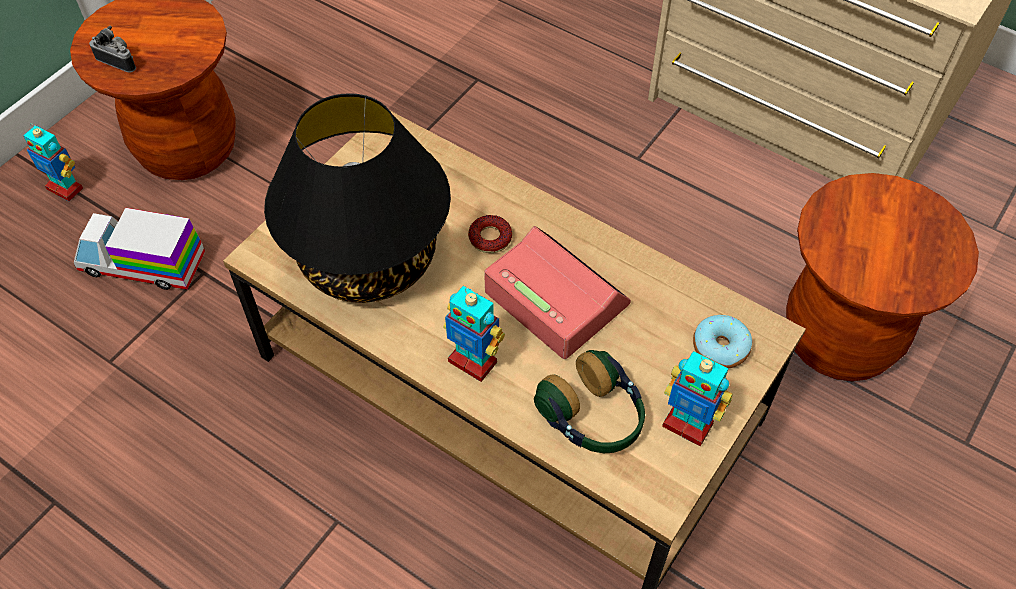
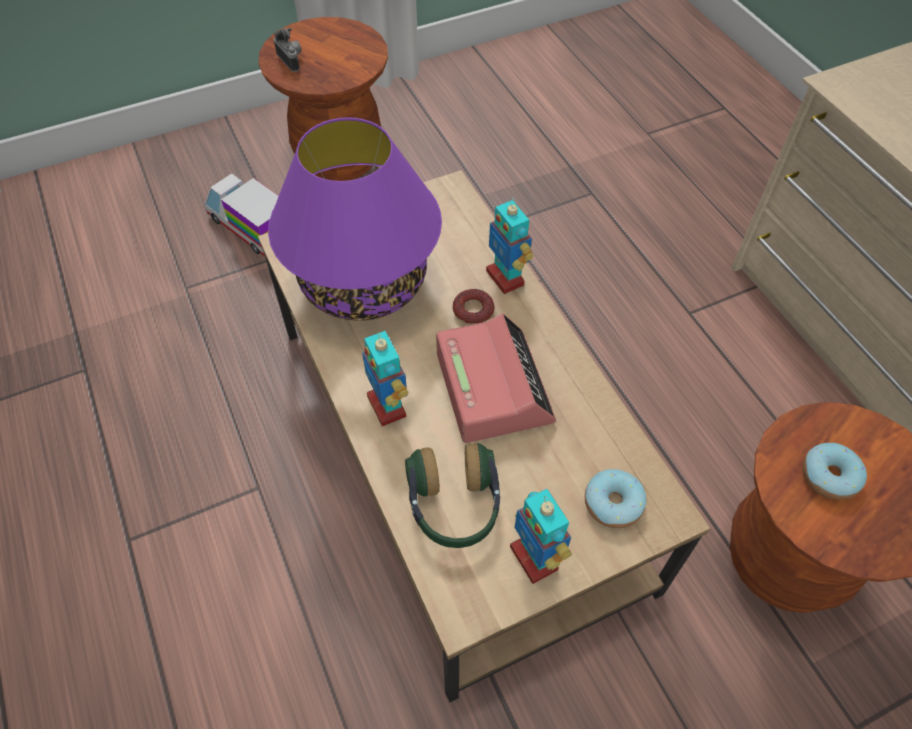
camera: 30 degrees right, 0 degrees up
(66, 188) = (239, 153): toy robot -> toy robot (506, 277)
(368, 258) = (364, 283): black table lamp -> purple table lamp
(866, 242) = (829, 476): none -> donut

